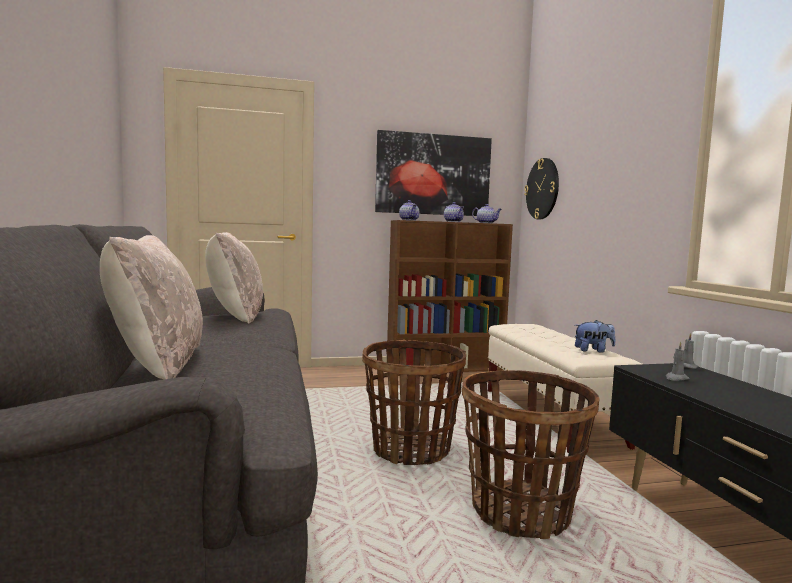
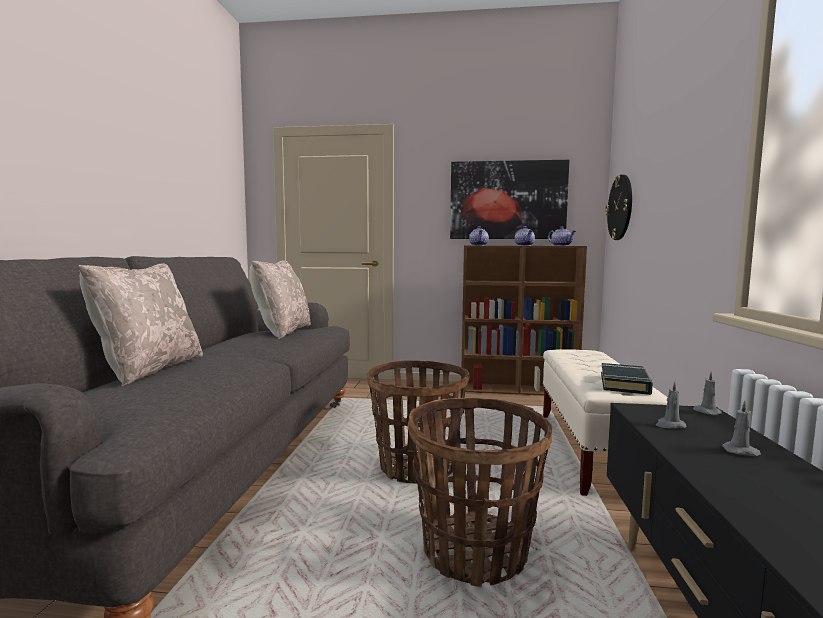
camera: 20 degrees right, 0 degrees up
(593, 350) = (624, 383): plush toy -> black book
(740, 391) = (741, 451): none -> grey candle

